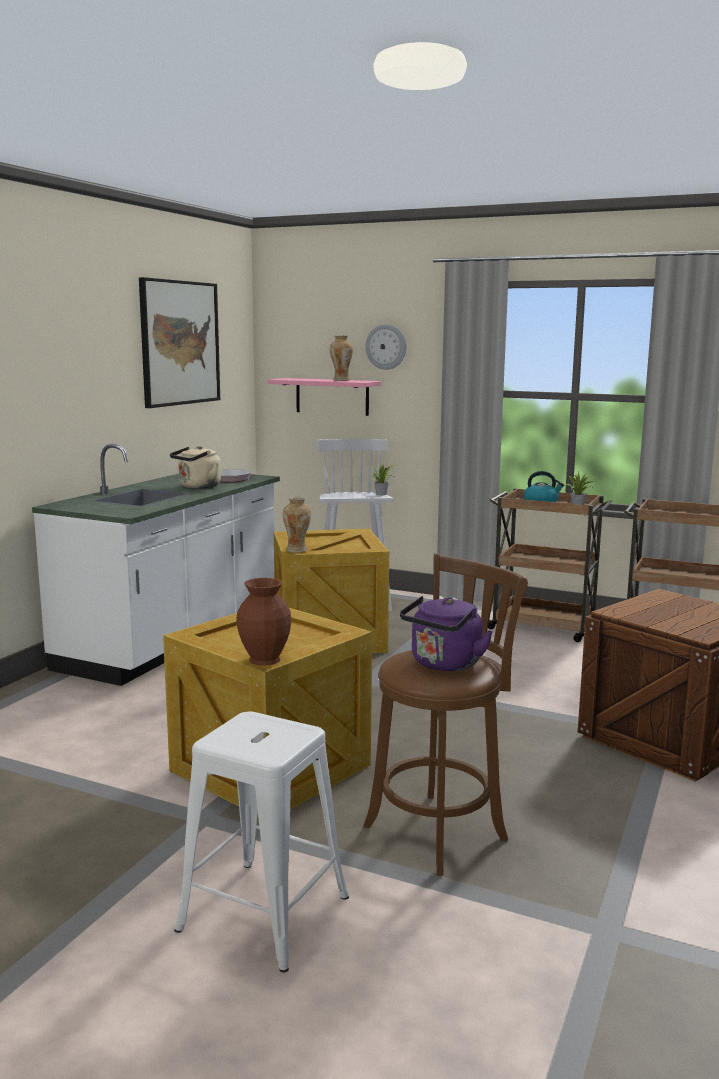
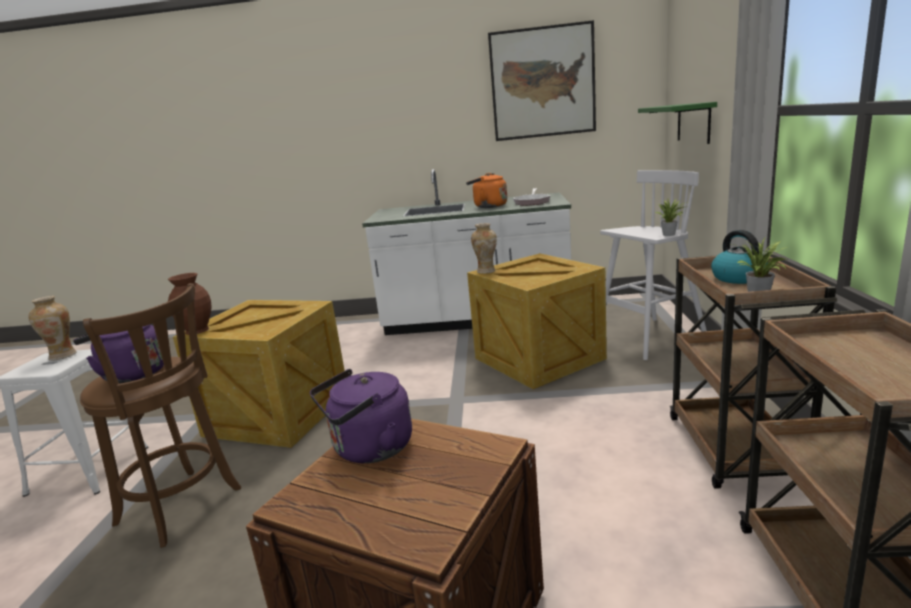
camera: 70 degrees right, 5 degrees up
(198, 487) = (488, 206): beige kettle -> orange kettle
(332, 396) = (693, 122): pink shelf -> green shelf
(341, 380) = (680, 104): vase -> vase (63, 355)
(386, 347) = (722, 58): wall clock -> none
(648, 616) = (369, 449): none -> purple kettle

